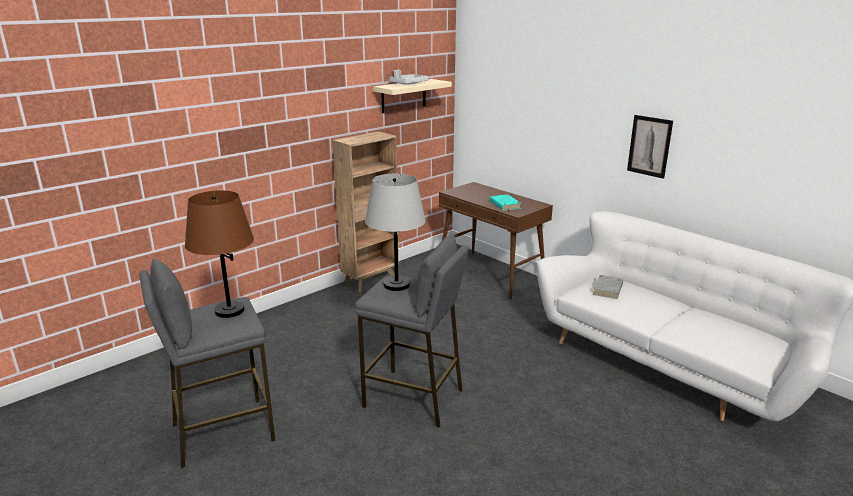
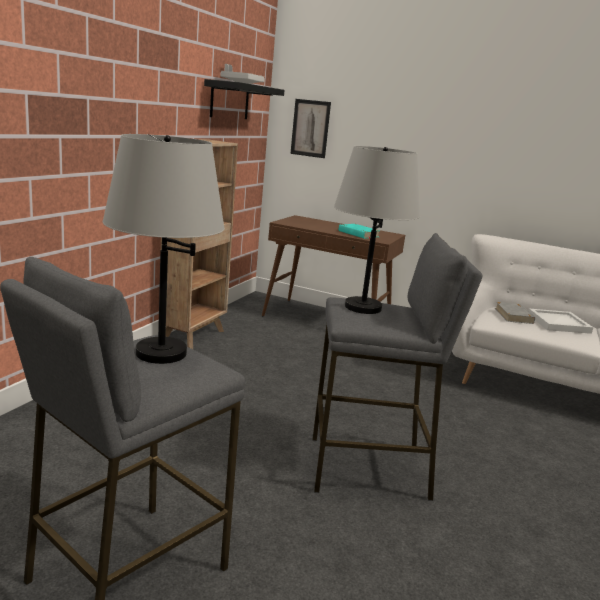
camera: 25 degrees left, 5 degrees down
(229, 310) = (160, 353): brown table lamp -> grey table lamp
(403, 96) = (229, 100): beige shelf -> black shelf
(646, 301) = (559, 324): none -> white tray
(649, 146) = (530, 162): picture -> picture (310, 128)

